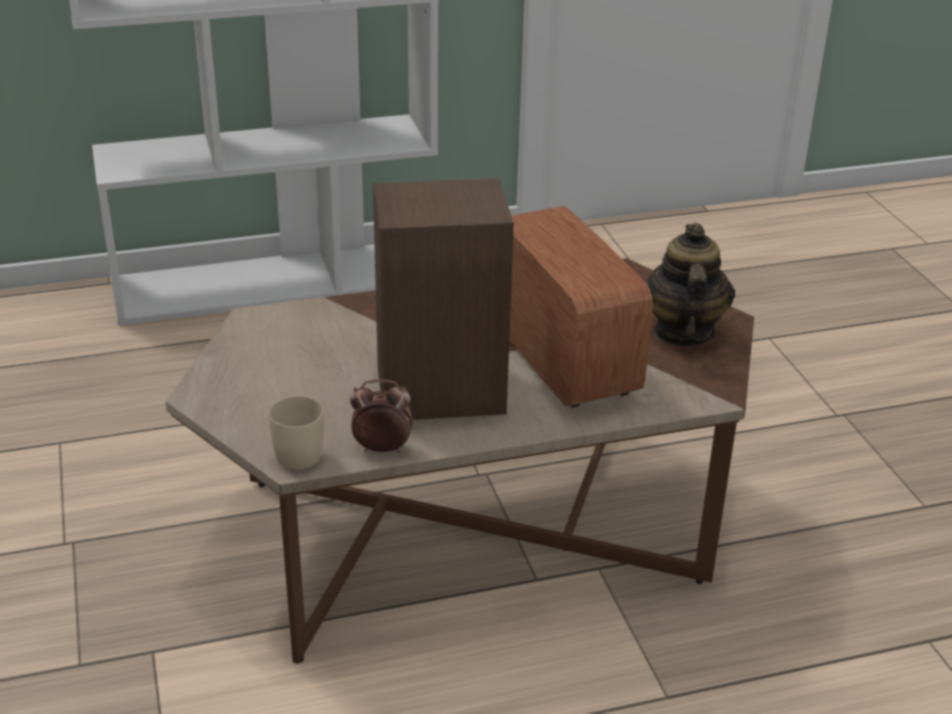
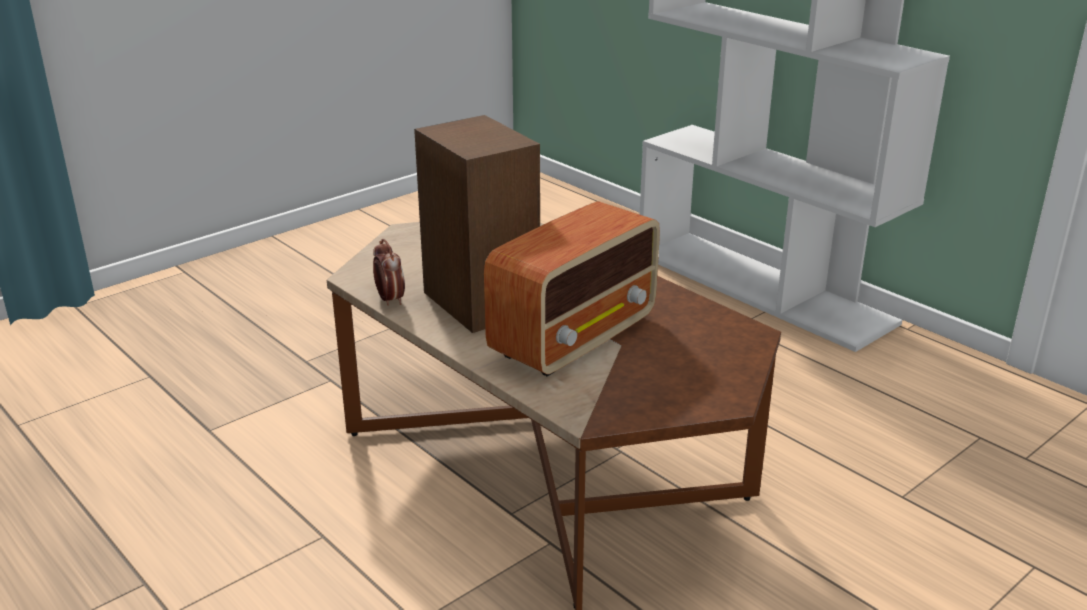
camera: 65 degrees right, 5 degrees down
(297, 450) = (366, 274): beige mug -> none
(682, 332) = (678, 382): teapot -> none

